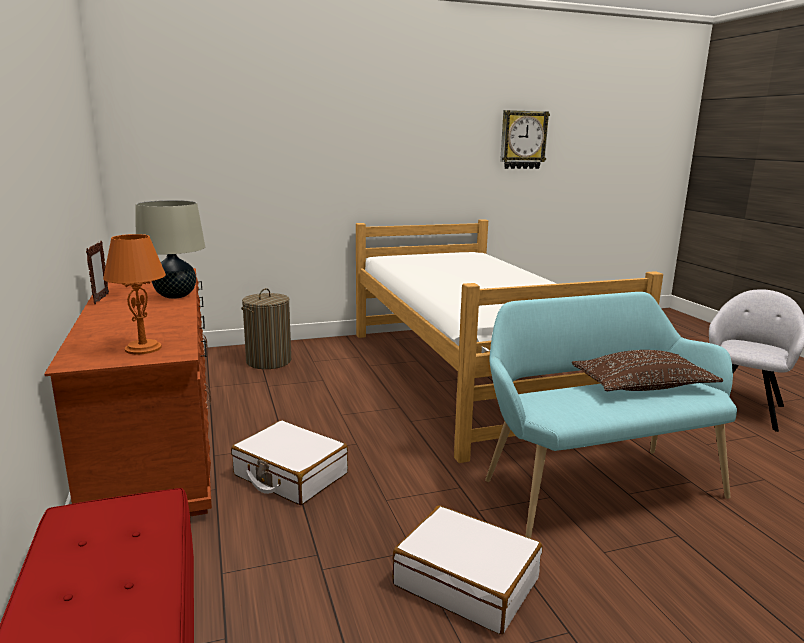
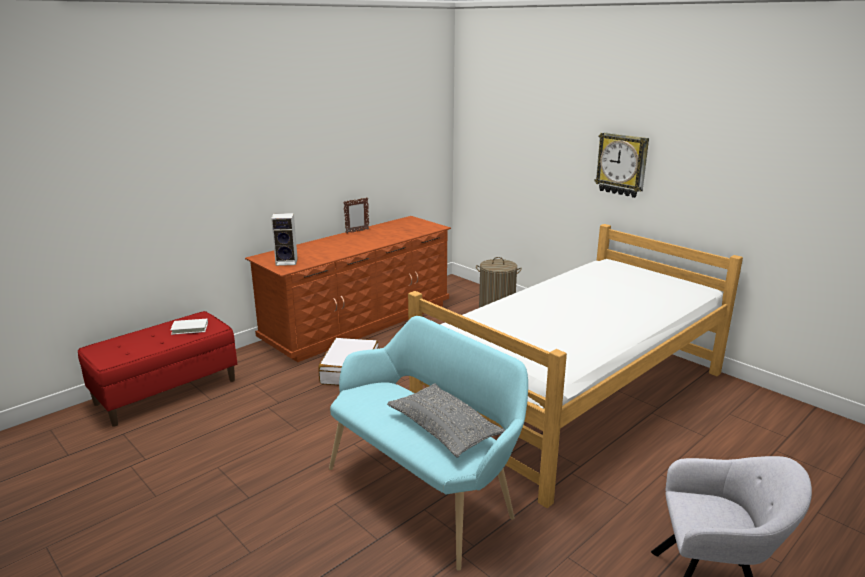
camera: 65 degrees right, 5 degrees up
(114, 535) = (190, 328): none -> white book
(143, 348) = (287, 262): orange table lamp -> speaker
(175, 296) = (381, 241): beige table lamp -> none
(466, 581) = (278, 454): white suitcase -> none
(523, 140) = (814, 171): wall clock -> wall clock (622, 164)
(642, 387) = (444, 430): brown pillow -> grey pillow

